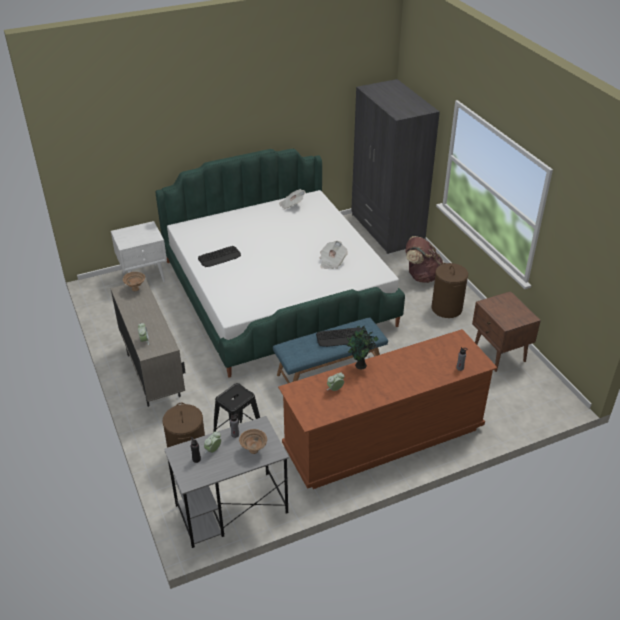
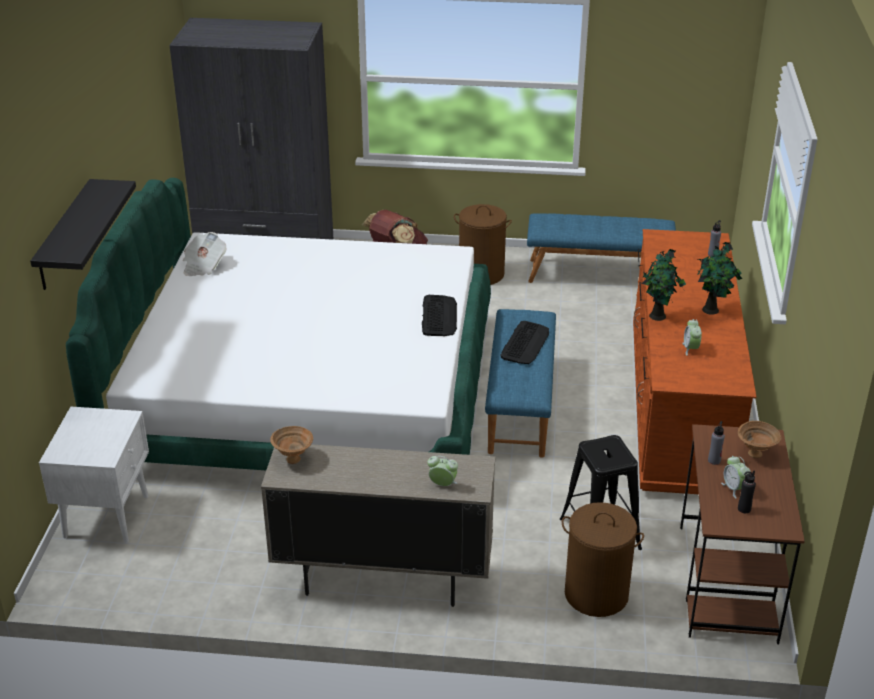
camera: 60 degrees left, 5 degrees down
(181, 144) = (64, 235): none -> black shelf
(219, 257) = (264, 368): keyboard -> keyboard (439, 316)
(230, 509) = (727, 583): grey desk -> brown desk
(332, 262) = (384, 280): newspaper -> none
(388, 386) = (712, 310): none -> potted plant
(499, 355) = (598, 274): brown nightstand -> blue bench

